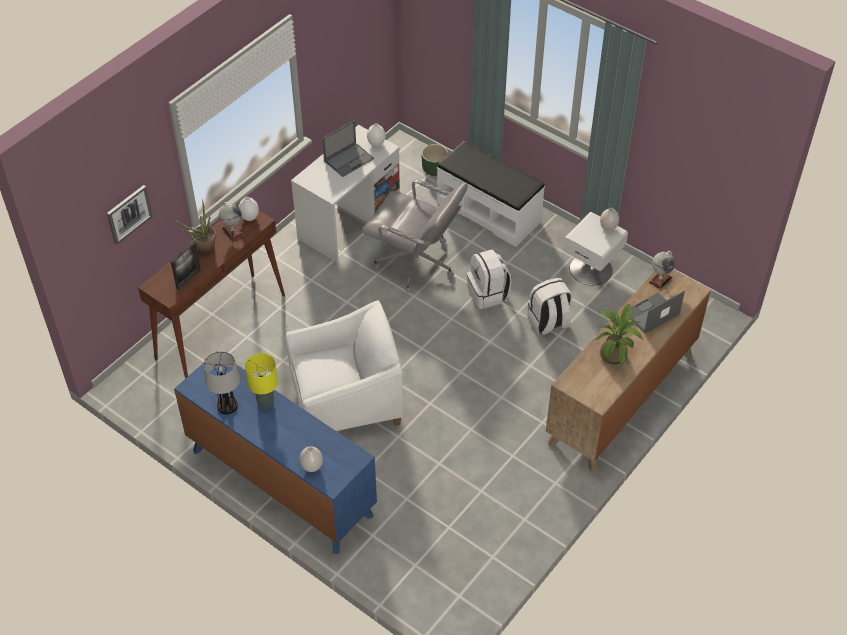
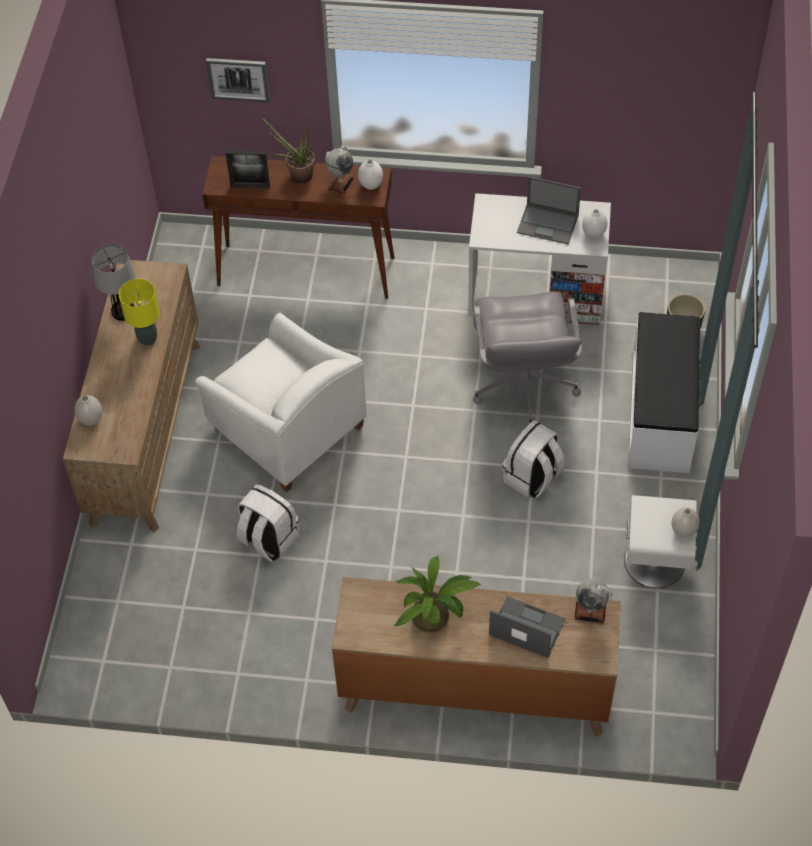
camera: 60 degrees right, 5 degrees up
(280, 482) = (146, 431): blue dresser -> brown dresser
(548, 322) = (535, 559): white backpack -> white backpack (268, 540)

